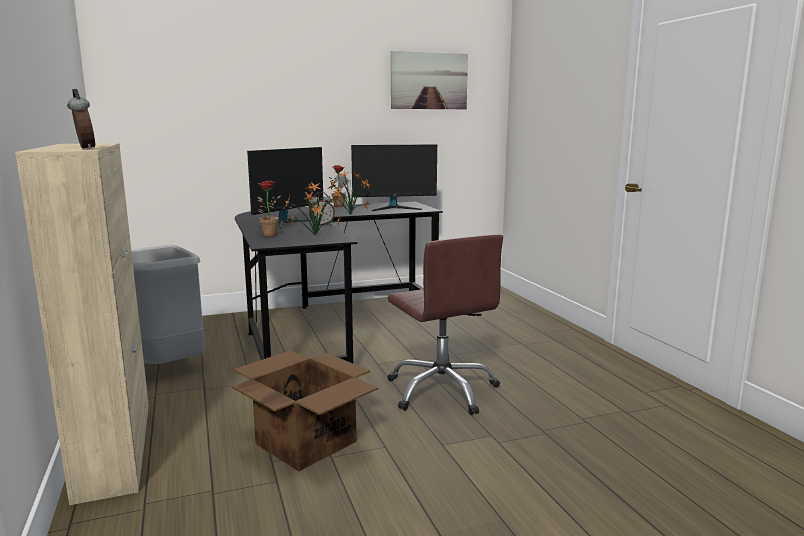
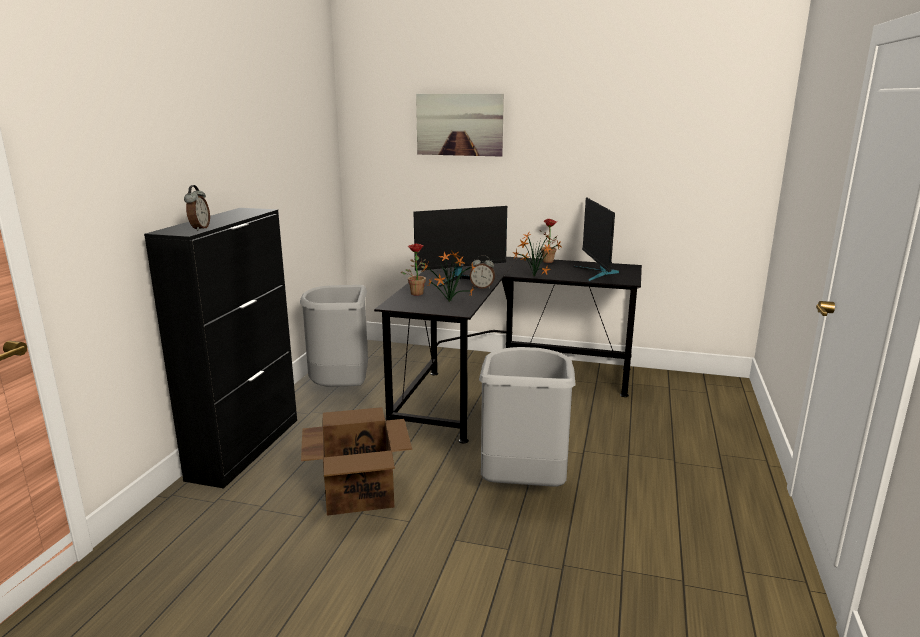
camera: 35 degrees right, 5 degrees up
(115, 447) = (246, 448): beige cabinet -> black cabinet
(394, 208) = (597, 273): monitor -> monitor turned 60 degrees clockwise
(429, 81) = (672, 128): picture -> picture (459, 124)
(442, 390) = (523, 485): brown office chair -> grey trash can

